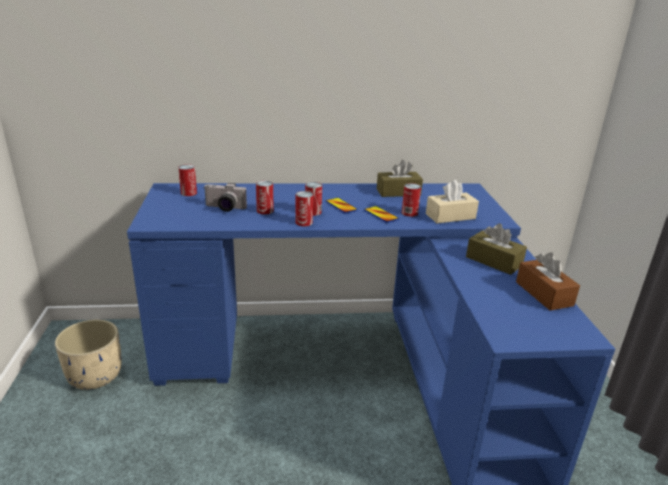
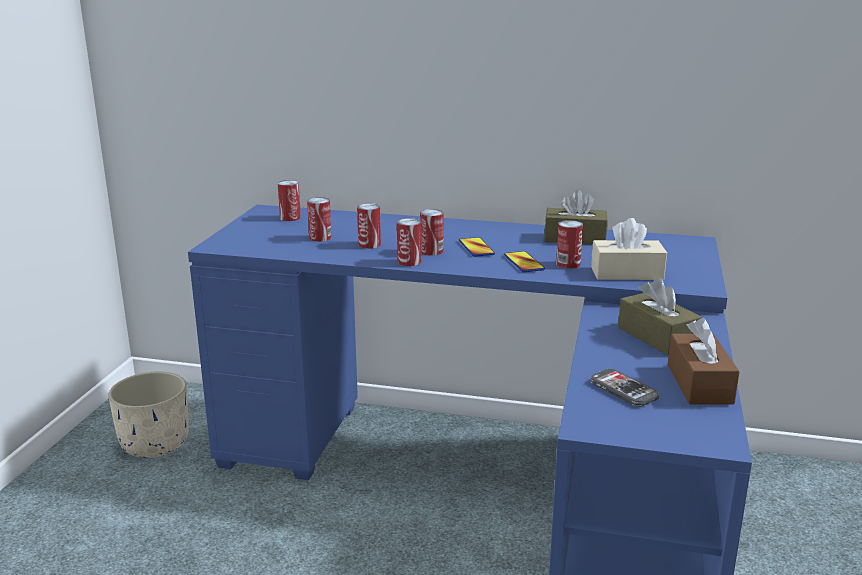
camera: 20 degrees right, 5 degrees down
(224, 208) = (320, 238): camera -> can
(505, 306) = (623, 390): none -> phone

